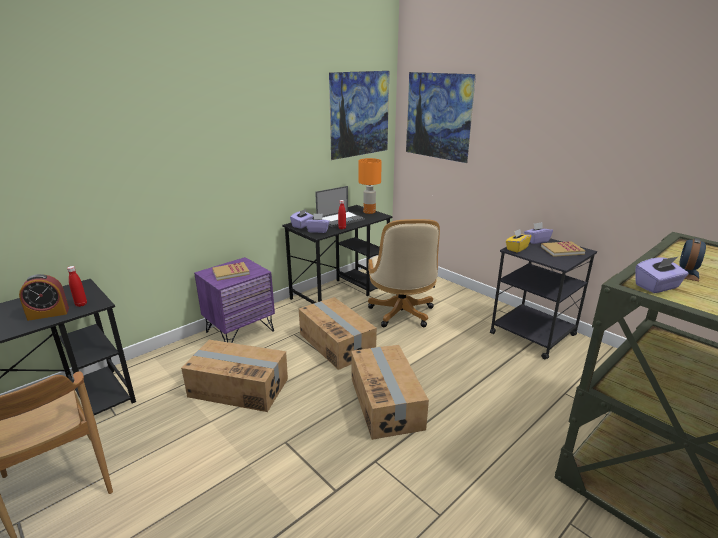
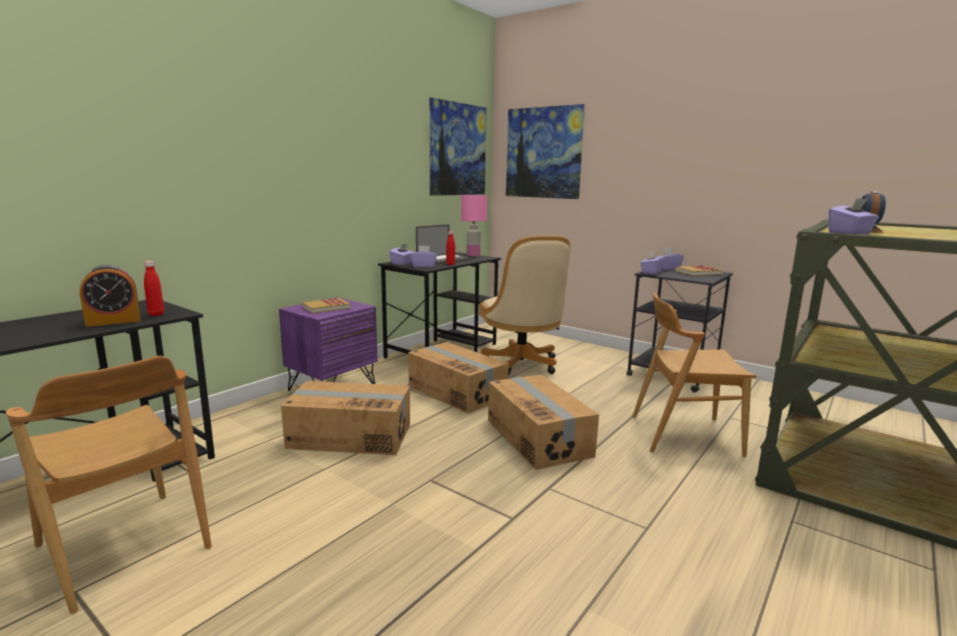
camera: 10 degrees left, 10 degrees down
(369, 212) = (473, 255): orange table lamp -> pink table lamp
(514, 411) = (684, 434): none -> brown chair
(516, 248) = (651, 272): yellow tissue box -> purple tissue box

